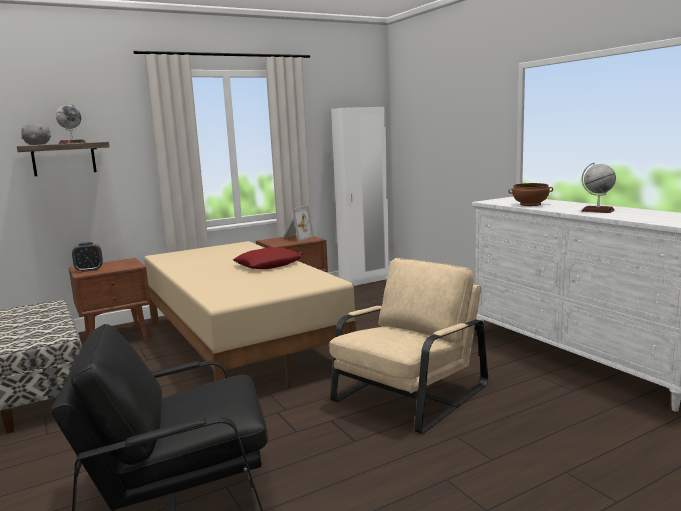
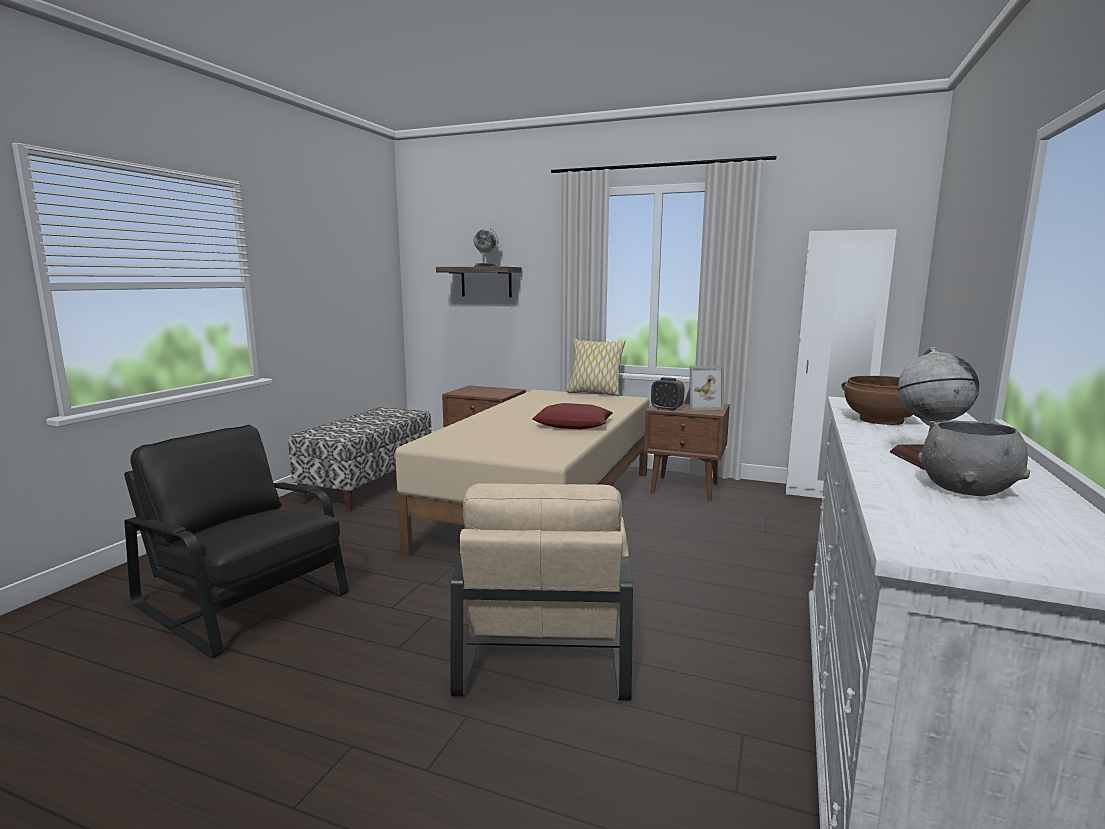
camera: 50 degrees right, 0 degrees up
(38, 144) = (460, 266): grey bowl -> grey bowl (969, 490)
(89, 270) = (468, 391): alarm clock -> alarm clock (666, 409)
(205, 247) = (594, 393): none -> pillow
(409, 394) = (544, 640): beige armchair -> beige armchair turned 90 degrees clockwise

